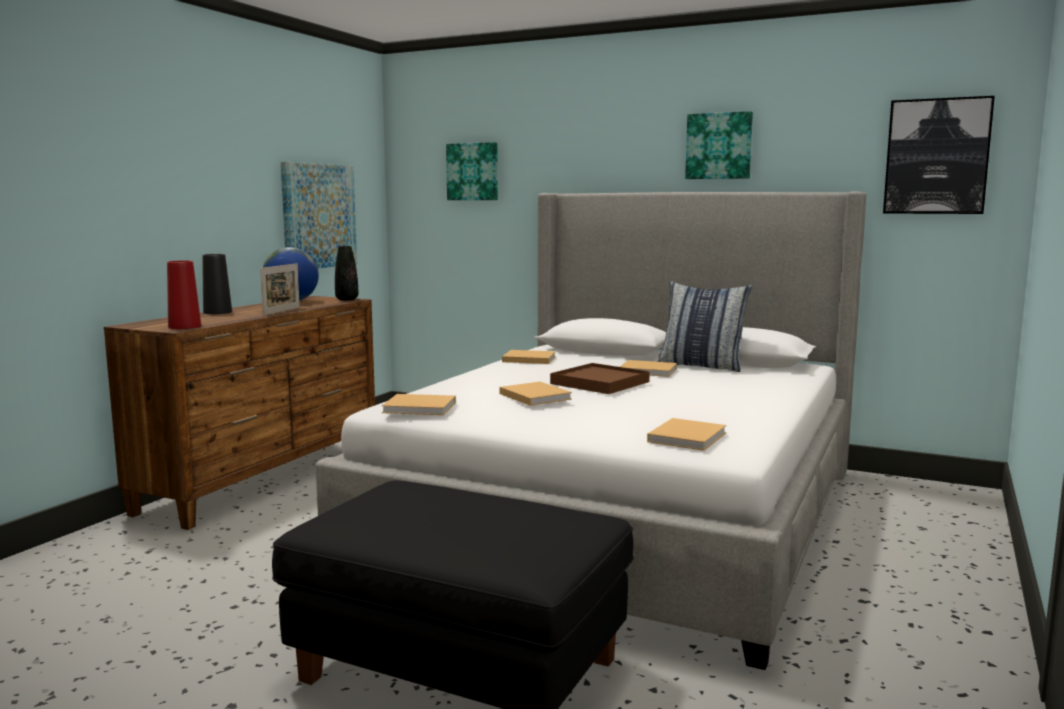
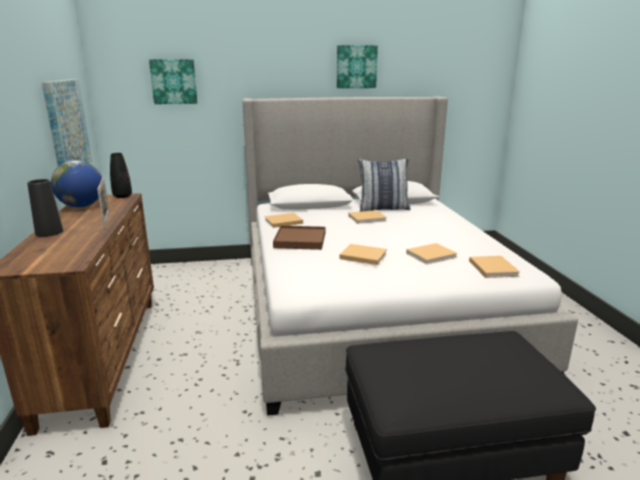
camera: 35 degrees left, 10 degrees up
(184, 326) = (72, 259): red vase -> none
(421, 408) = (321, 285): beige book -> beige book (432, 255)
(600, 383) = (367, 235): brown tray -> brown tray (300, 240)
(936, 156) = (472, 76): picture -> none

